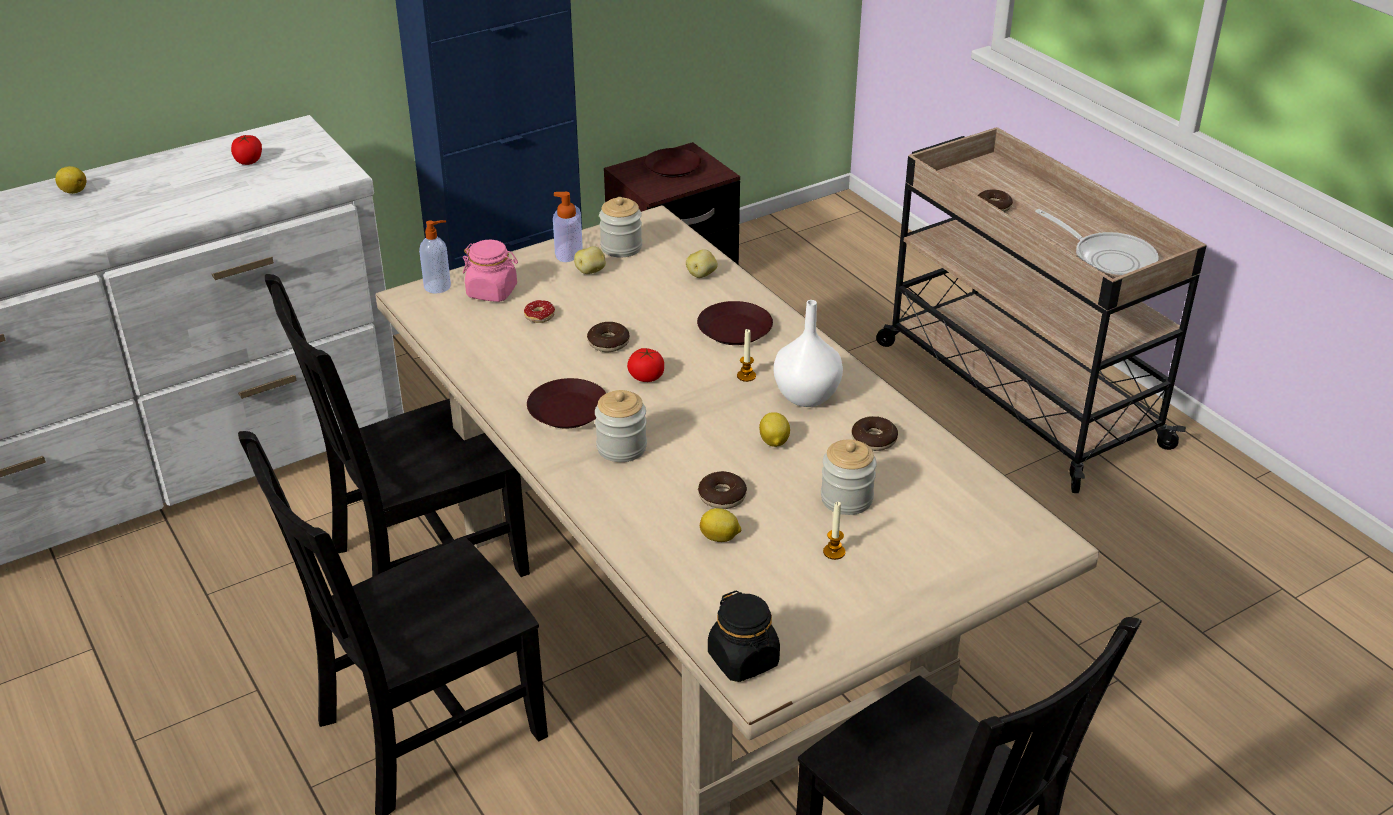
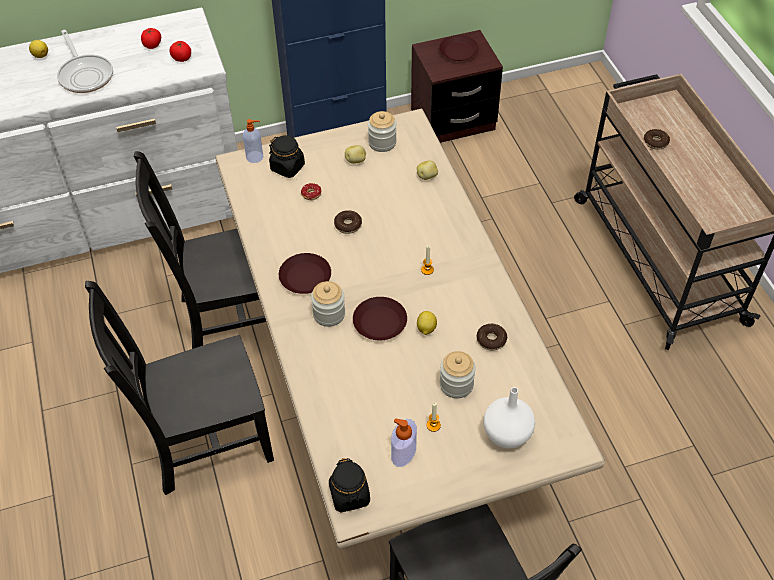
camera: 15 degrees right, 15 degrees up
(492, 291) = (288, 167): pink jar -> black jar
(568, 252) = (347, 140): soap dispenser -> soap dispenser (403, 452)
(646, 377) = (363, 258): tomato -> tomato (182, 58)
(720, 538) = (366, 399): lemon -> none
(722, 496) = (378, 366): donut -> none
(735, 330) = (433, 229): brown plate -> brown plate (380, 323)
(807, 395) = (461, 294): white vase -> white vase (508, 434)
(1108, 259) = (719, 205): frying pan -> frying pan (85, 75)

